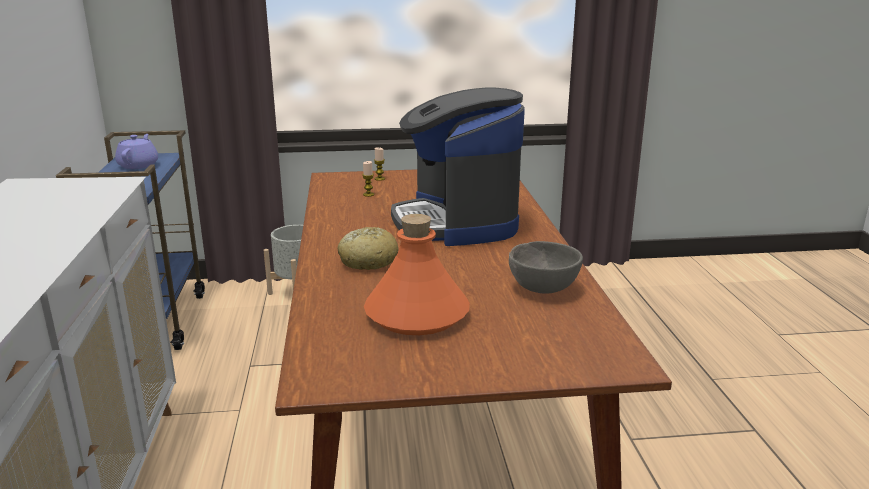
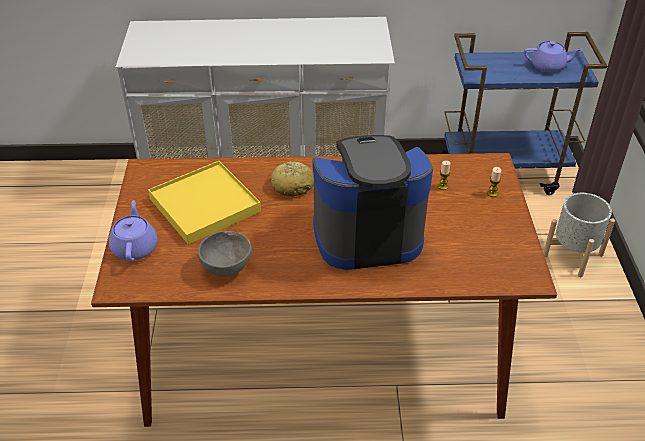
camera: 95 degrees right, 20 degrees up
(417, 315) = (204, 205): orange bottle -> yellow tray
(532, 360) = (135, 247): none -> purple teapot

